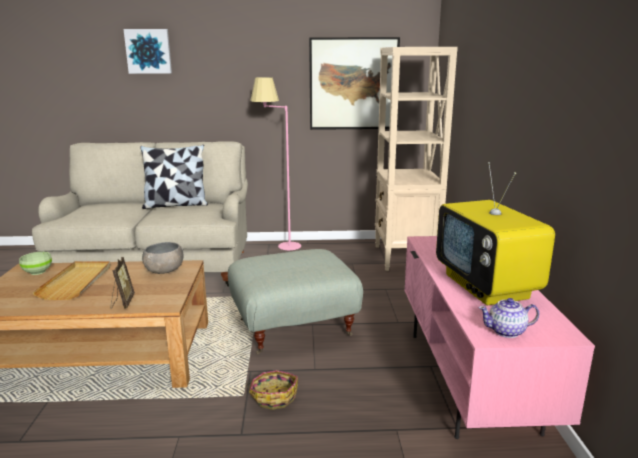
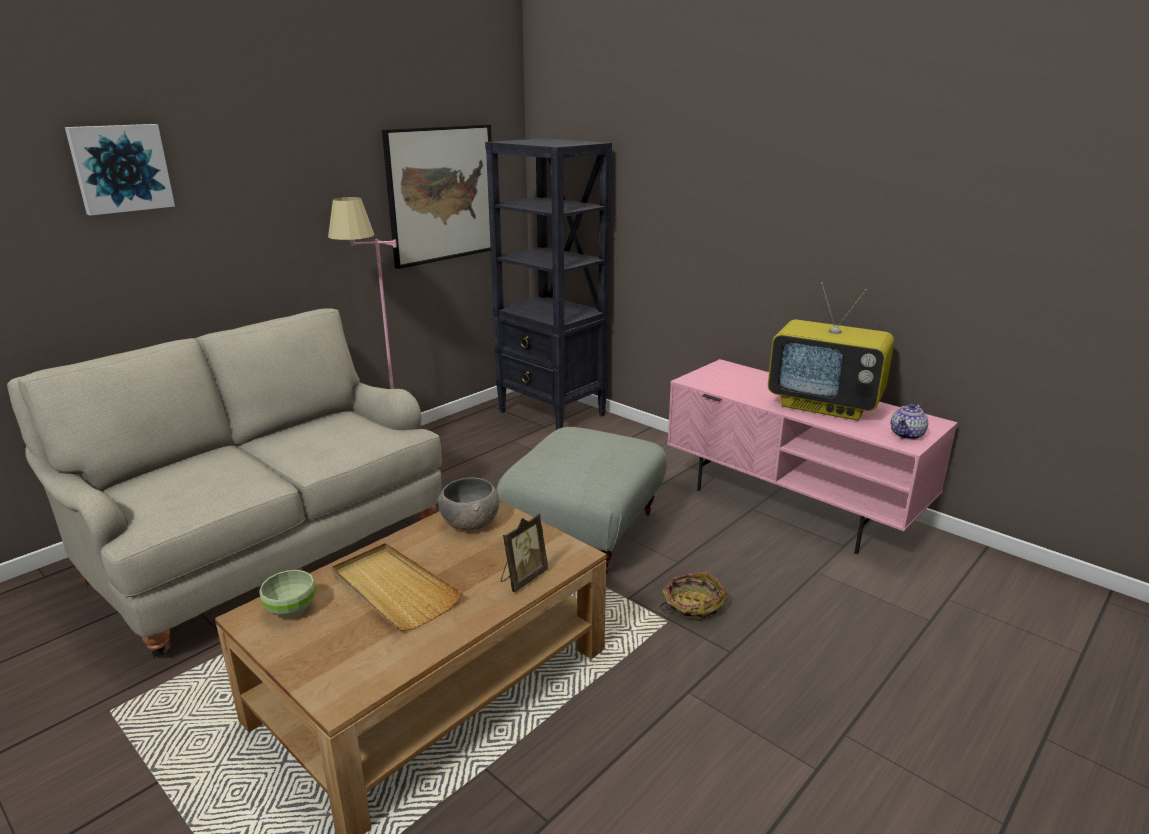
camera: 45 degrees left, 5 degrees up
(122, 303) = (522, 578): picture frame -> picture frame turned 90 degrees clockwise
(176, 205) = (287, 434): pillow -> none
(405, 257) = (552, 414): beige bookcase -> black bookcase

